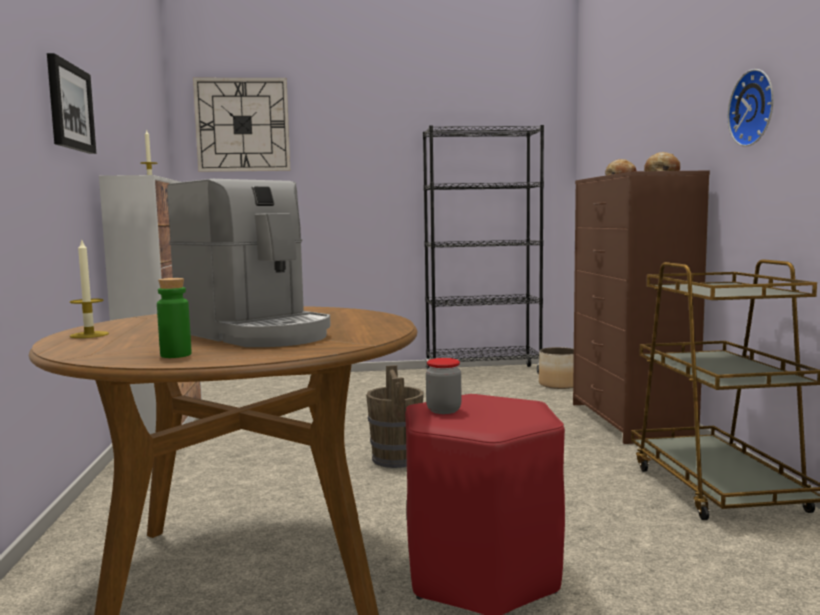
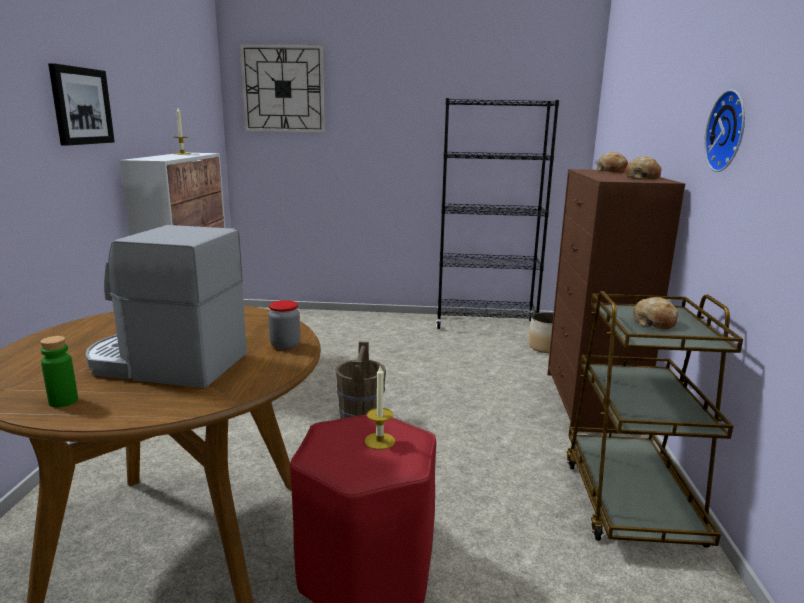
camera: 10 degrees right, 10 degrees up
(89, 335) = (39, 347): candle -> candle (379, 441)
(256, 333) = (166, 364): coffee machine -> coffee machine turned 135 degrees clockwise
(443, 410) = (334, 439): jar -> jar (285, 345)
(720, 288) = (654, 322): none -> bread

